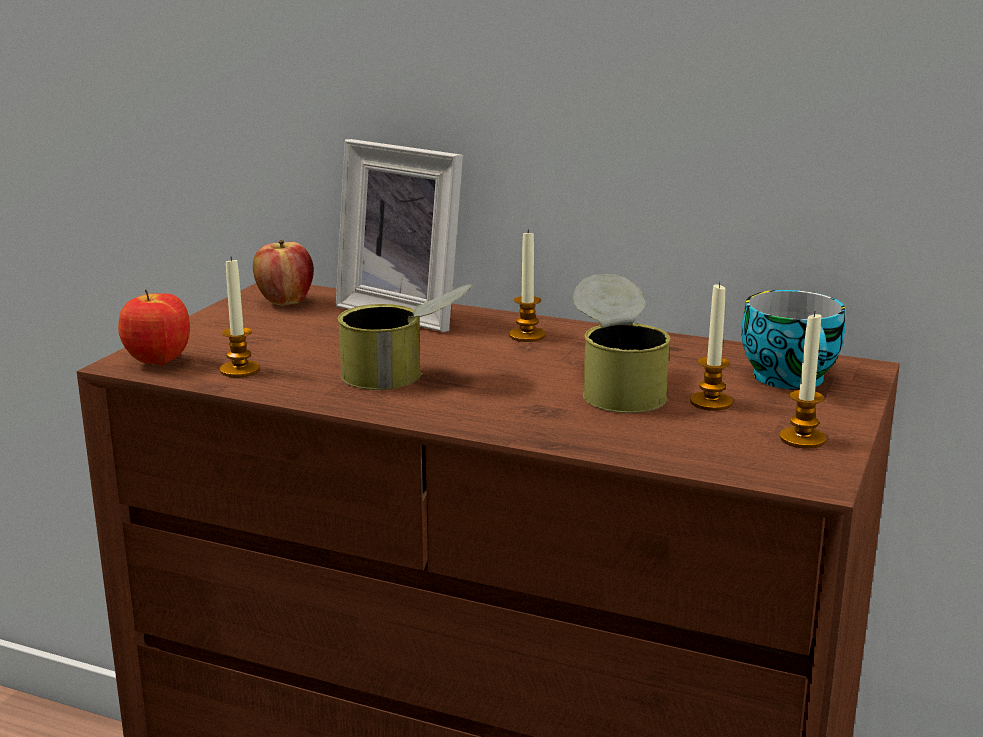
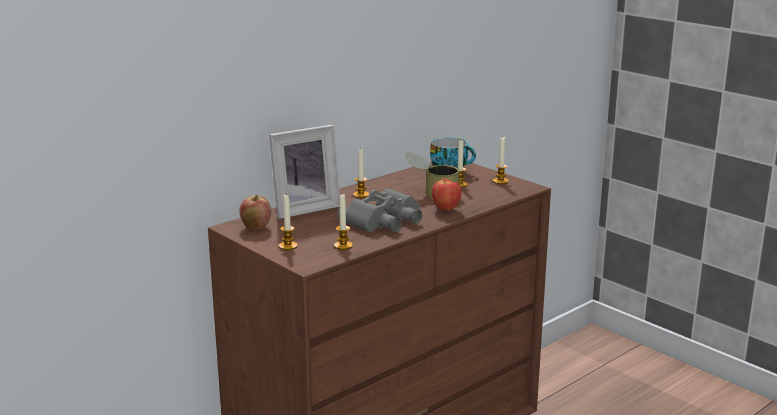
camera: 65 degrees left, 0 degrees up
(157, 362) = (313, 260): apple -> apple (446, 210)
(211, 335) = (288, 246): none -> candle
(405, 376) = (385, 220): can -> grey binoculars

